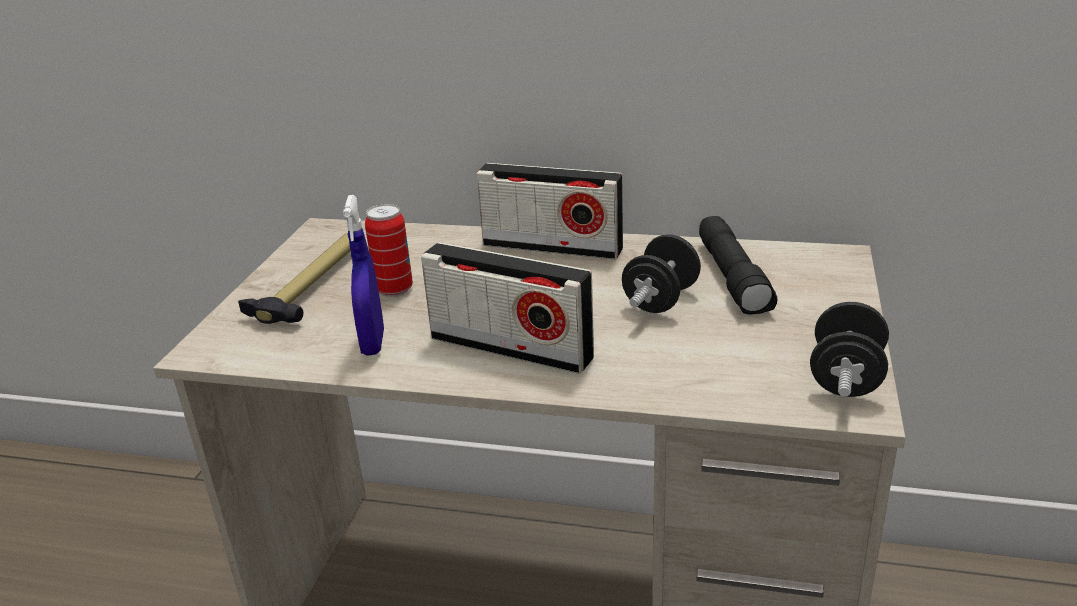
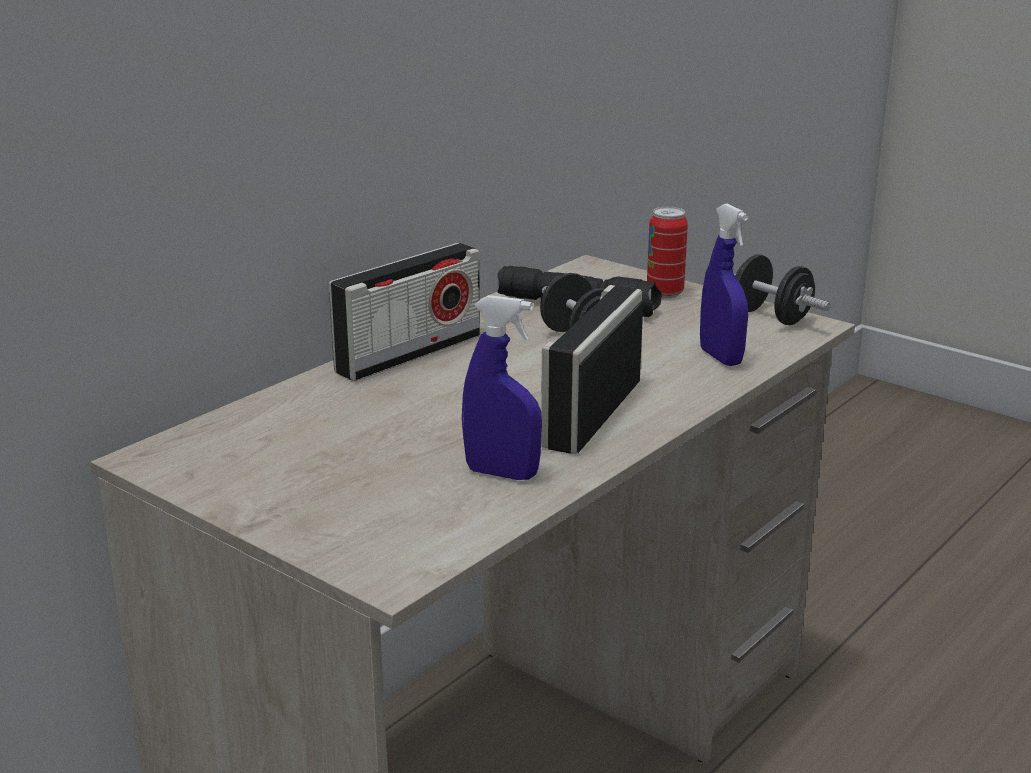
camera: 65 degrees left, 5 degrees down
(312, 285) = (309, 486): hammer -> none
(394, 289) = (392, 443): can -> can (665, 293)
(511, 348) = (592, 413): radio -> radio turned 150 degrees clockwise
(700, 376) = (720, 357): none -> blue spray bottle

